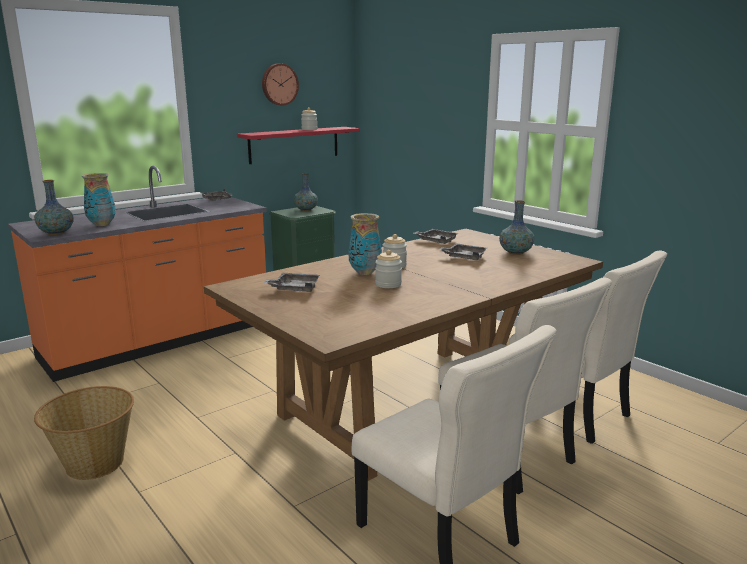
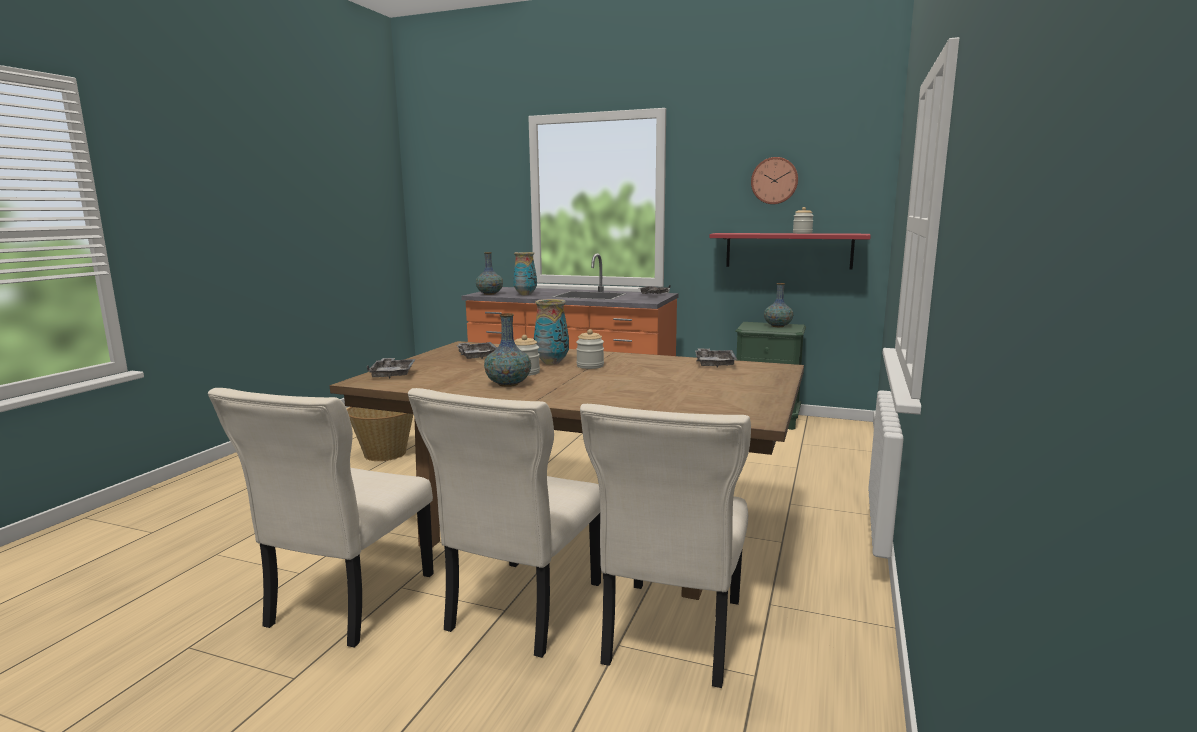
camera: 60 degrees right, 5 degrees down
(464, 257) = (668, 379): grey tray -> grey tray (393, 374)
(515, 252) = (734, 392): vase -> vase (508, 384)

